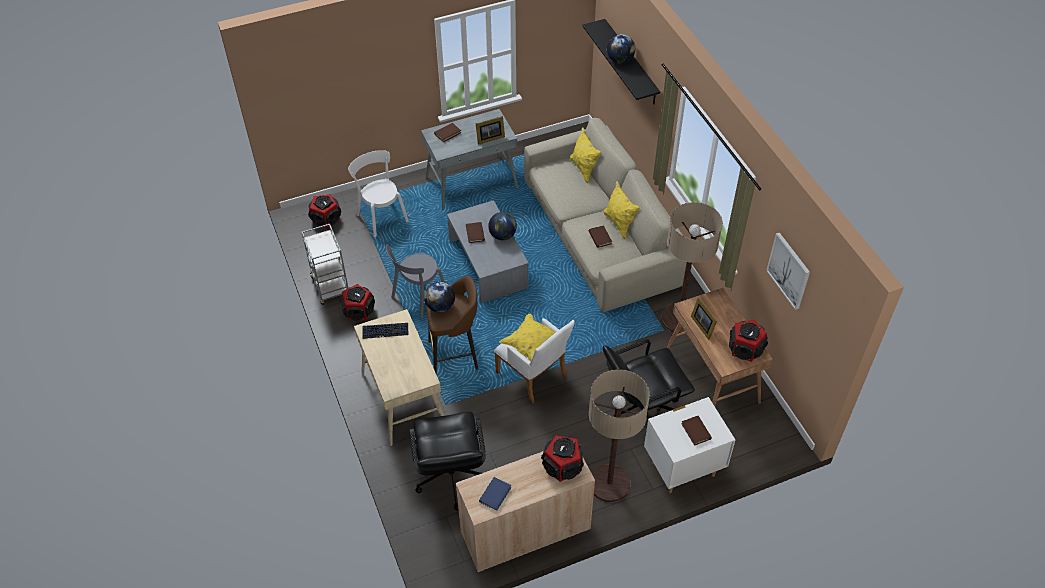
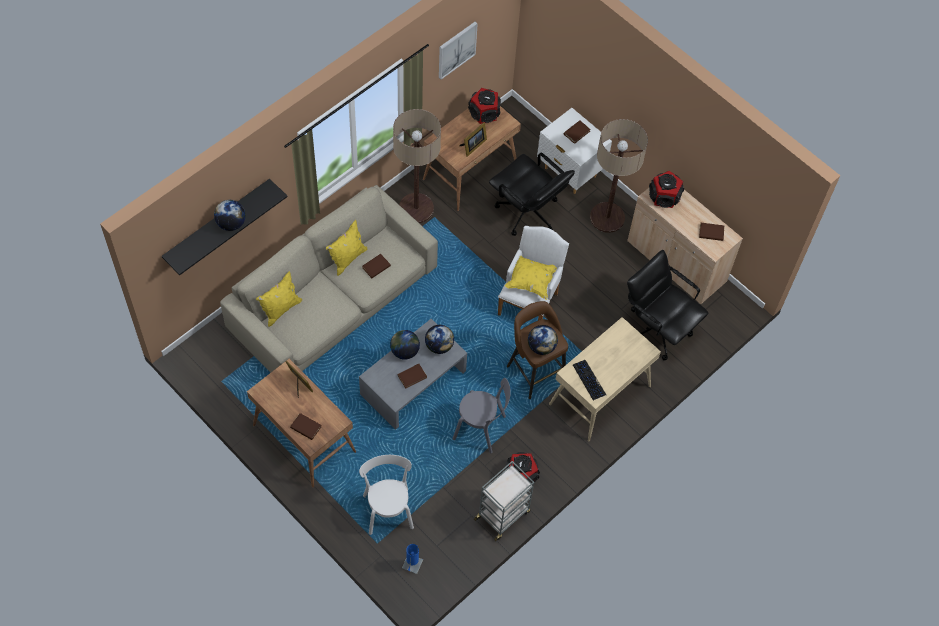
camera: 115 degrees left, 10 degrees up
(326, 218) = (412, 564): speaker -> blue table lamp
(381, 216) = (388, 508): white chair -> white chair turned 135 degrees clockwise
(451, 477) = (657, 329): black office chair -> black office chair turned 105 degrees counterclockwise
(472, 182) = (303, 438): grey desk -> brown desk
(495, 494) = (711, 232): blue book -> brown book
(496, 260) = (439, 346): none -> globe

